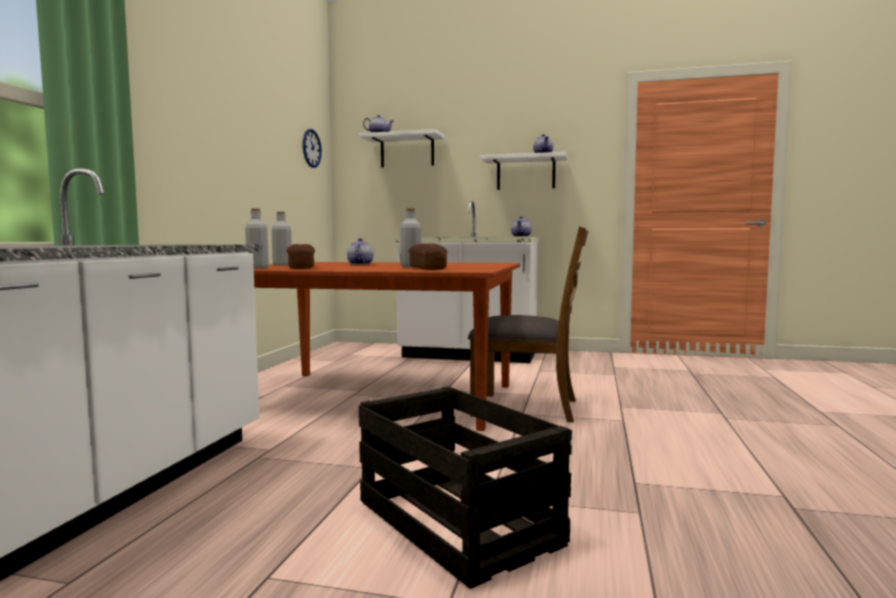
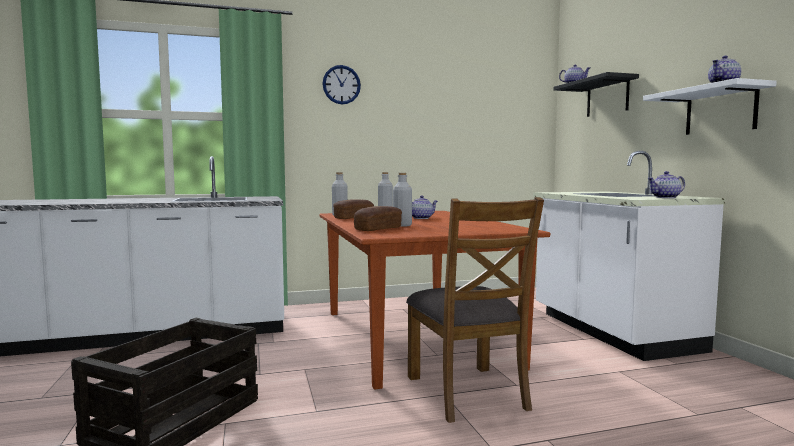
camera: 60 degrees right, 0 degrees up
(311, 148) = (518, 107): wall clock -> wall clock (341, 84)
(407, 151) = (607, 97): white shelf -> black shelf

